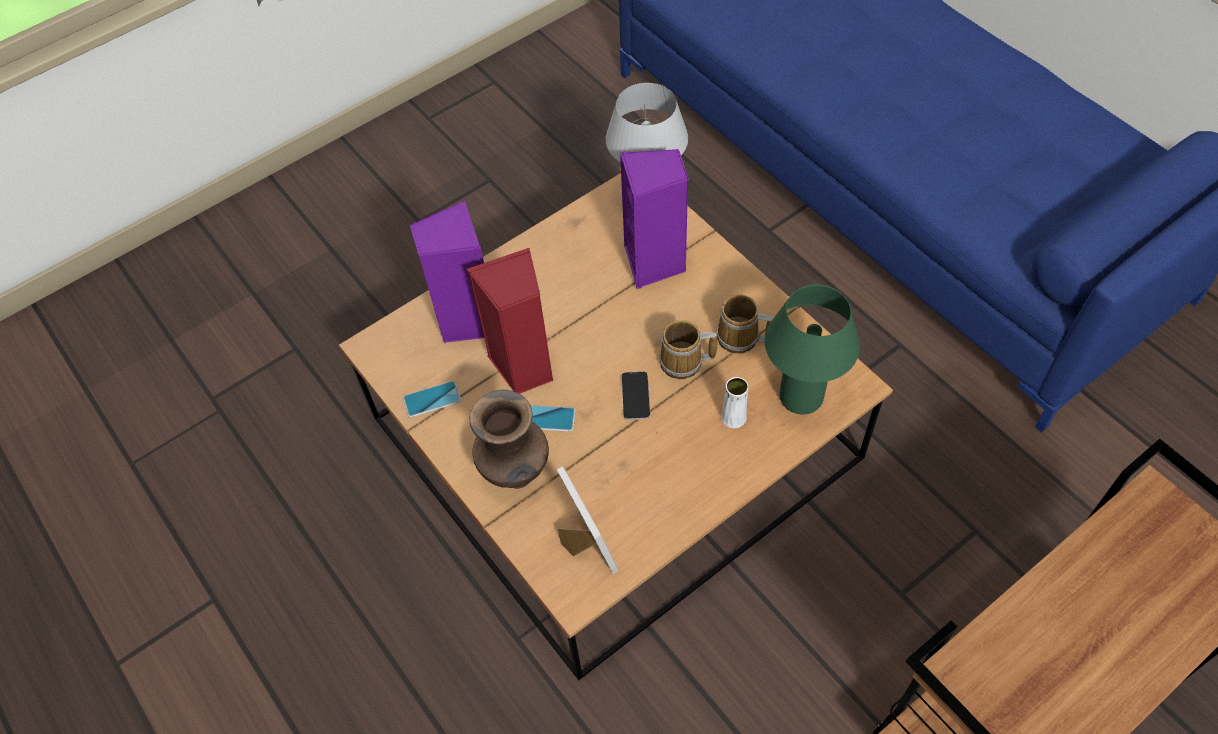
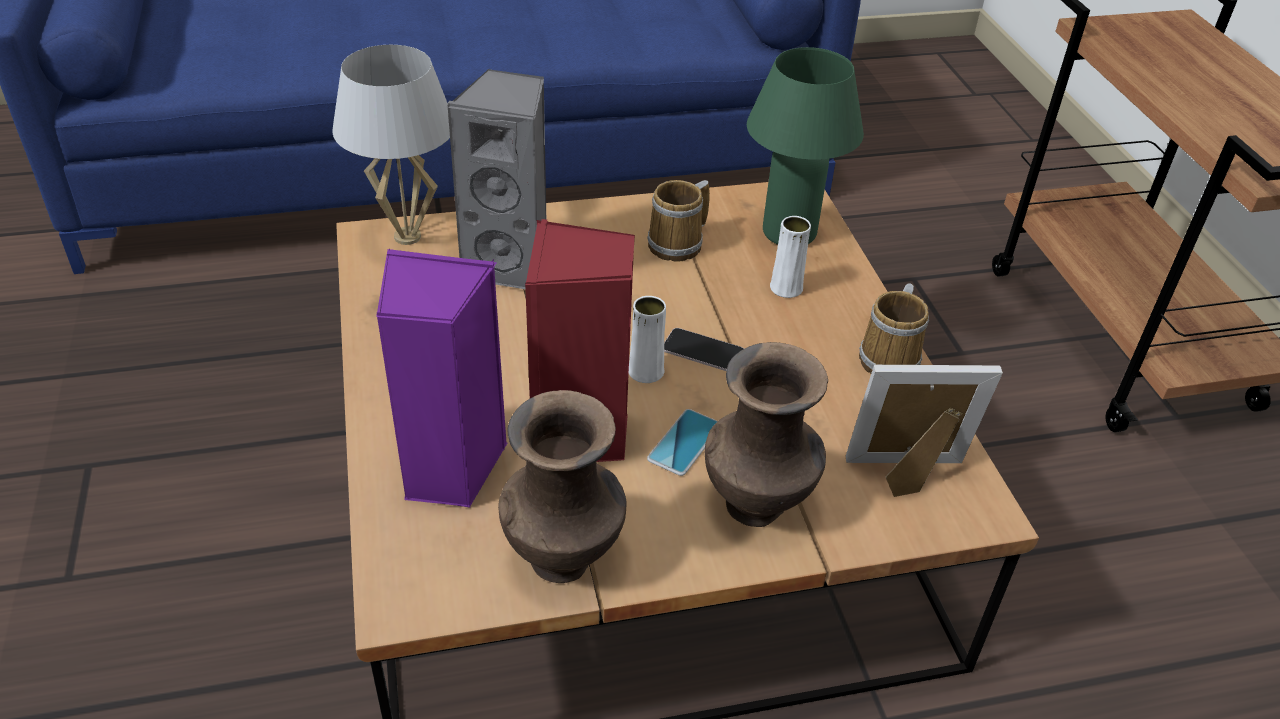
camera: 70 degrees left, 15 degrees down
(432, 399) = (564, 557): phone -> brown vase
(598, 374) = (646, 371): none -> white vase
(655, 263) = (512, 265): purple speaker -> grey speaker
(684, 363) = (682, 296): mug -> mug (891, 358)

